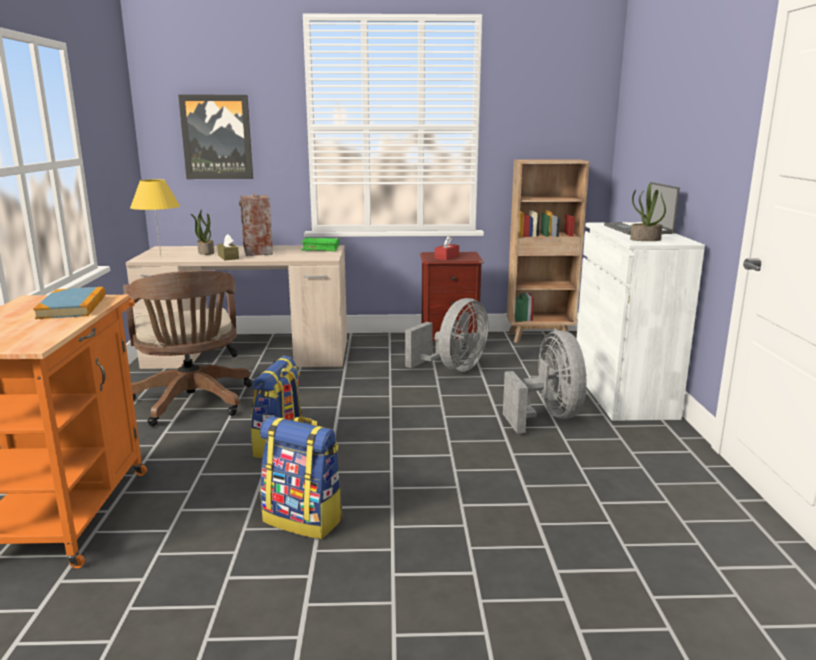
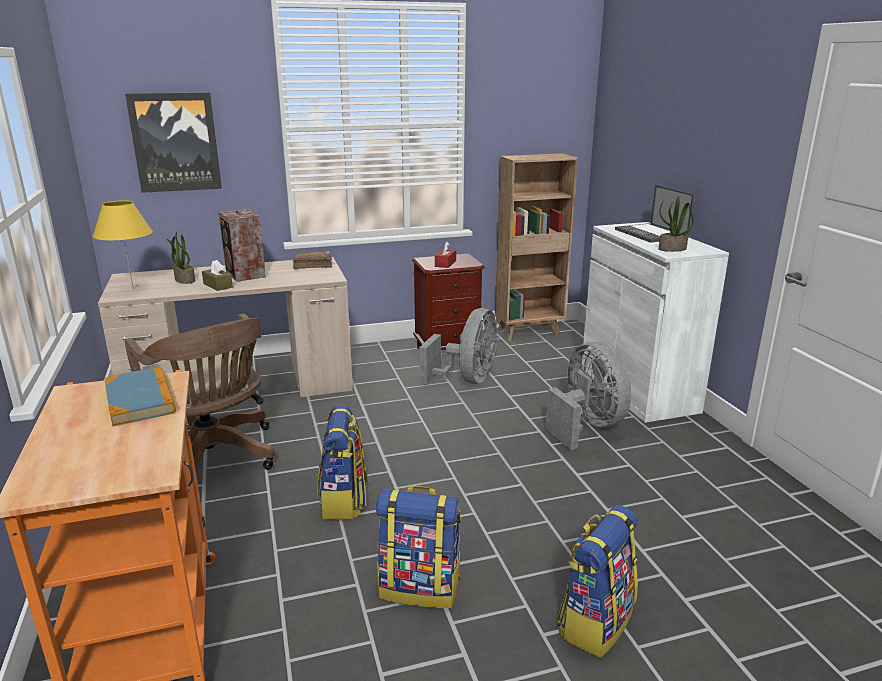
camera: 15 degrees left, 5 degrees up
(320, 249) = (312, 265): green book -> brown book
(450, 573) = (595, 622): none -> backpack

